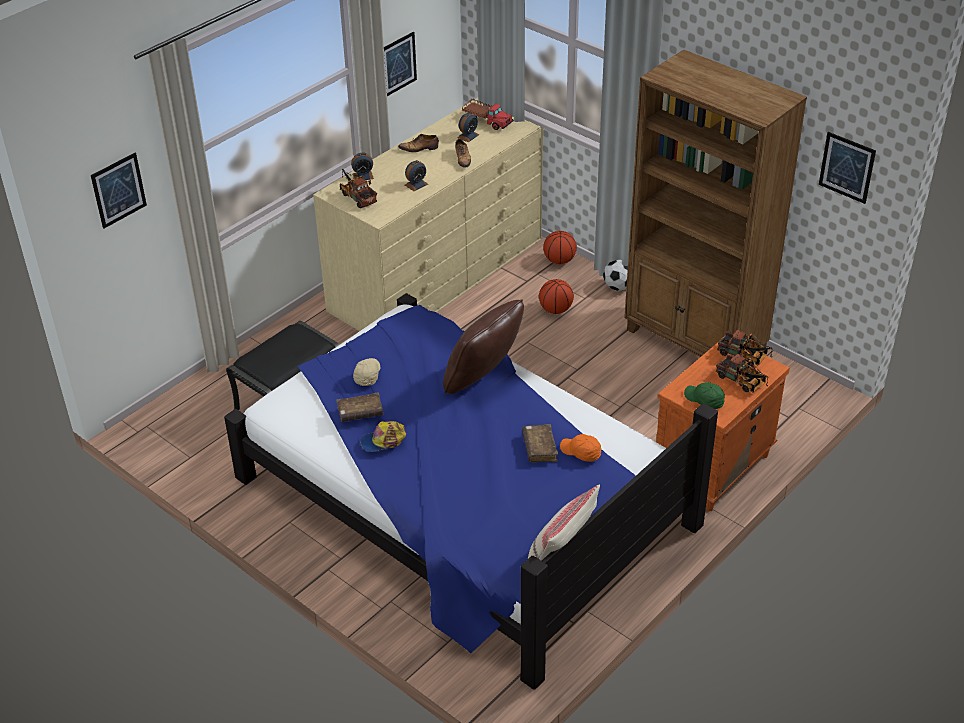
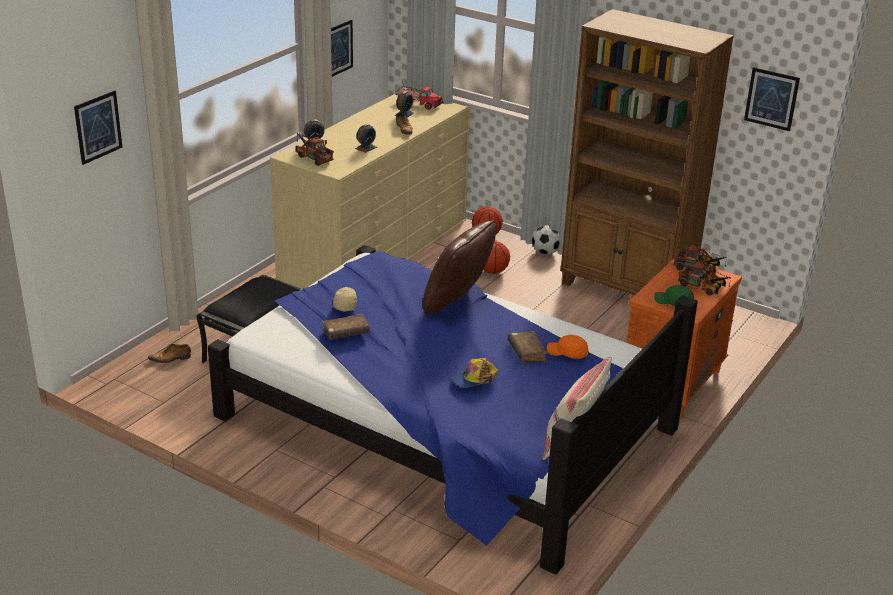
camera: 10 degrees left, 10 degrees down
(383, 441) = (374, 354): cap -> cap (475, 379)
(419, 148) = (362, 123): shoe -> shoe (171, 359)

